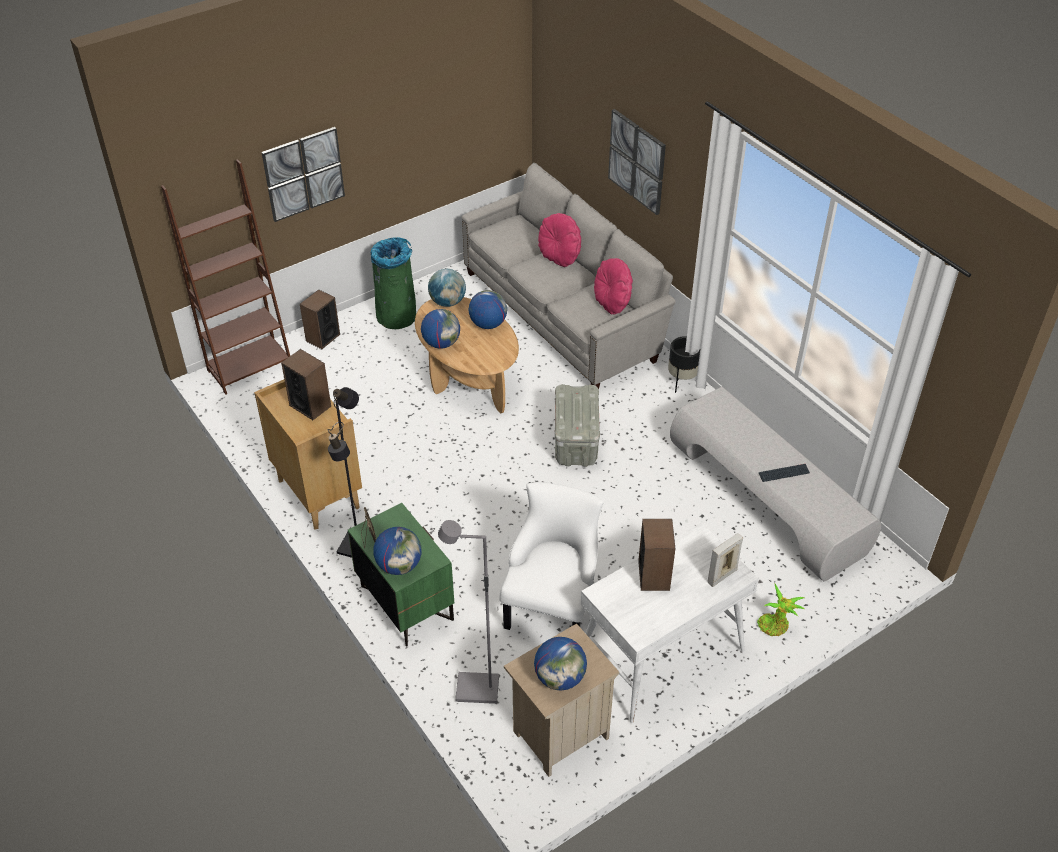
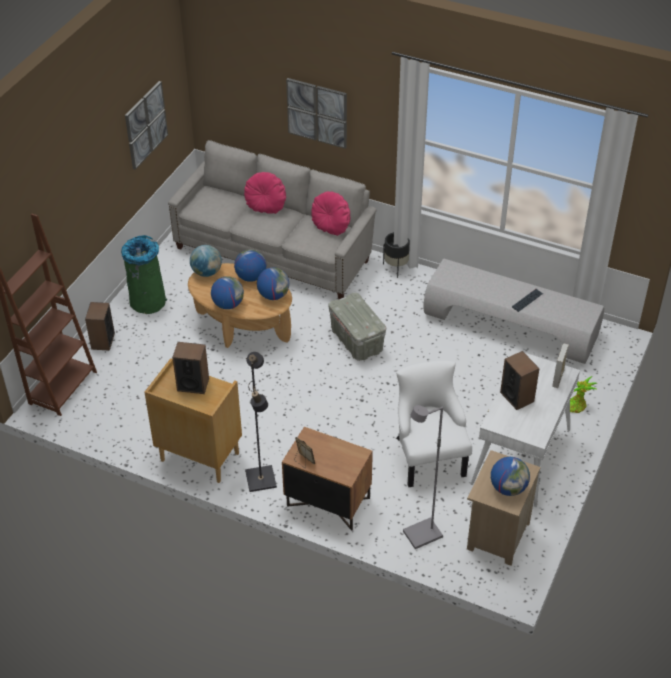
camera: 30 degrees left, 0 degrees up
(303, 173) = (68, 208): picture -> picture (145, 125)
(399, 565) = (339, 468): globe -> globe (273, 295)
(405, 603) = (327, 502): green nightstand -> brown nightstand

